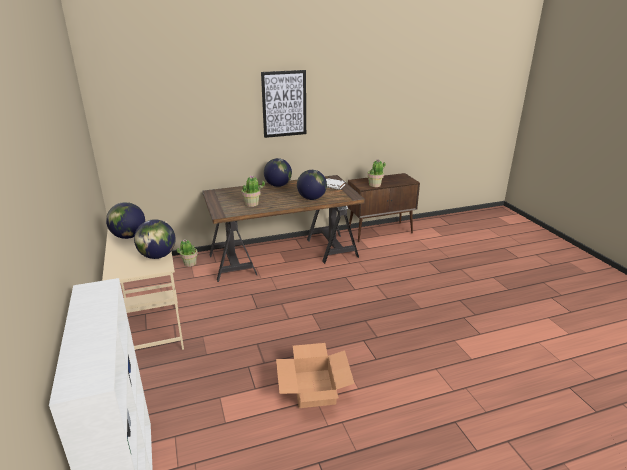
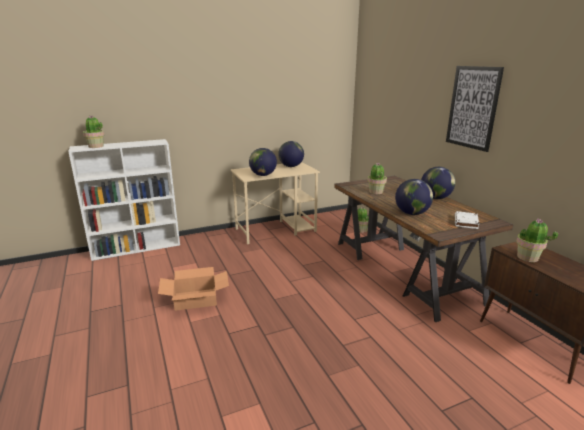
camera: 85 degrees right, 5 degrees down
(91, 358) = (96, 146): none -> potted plant

